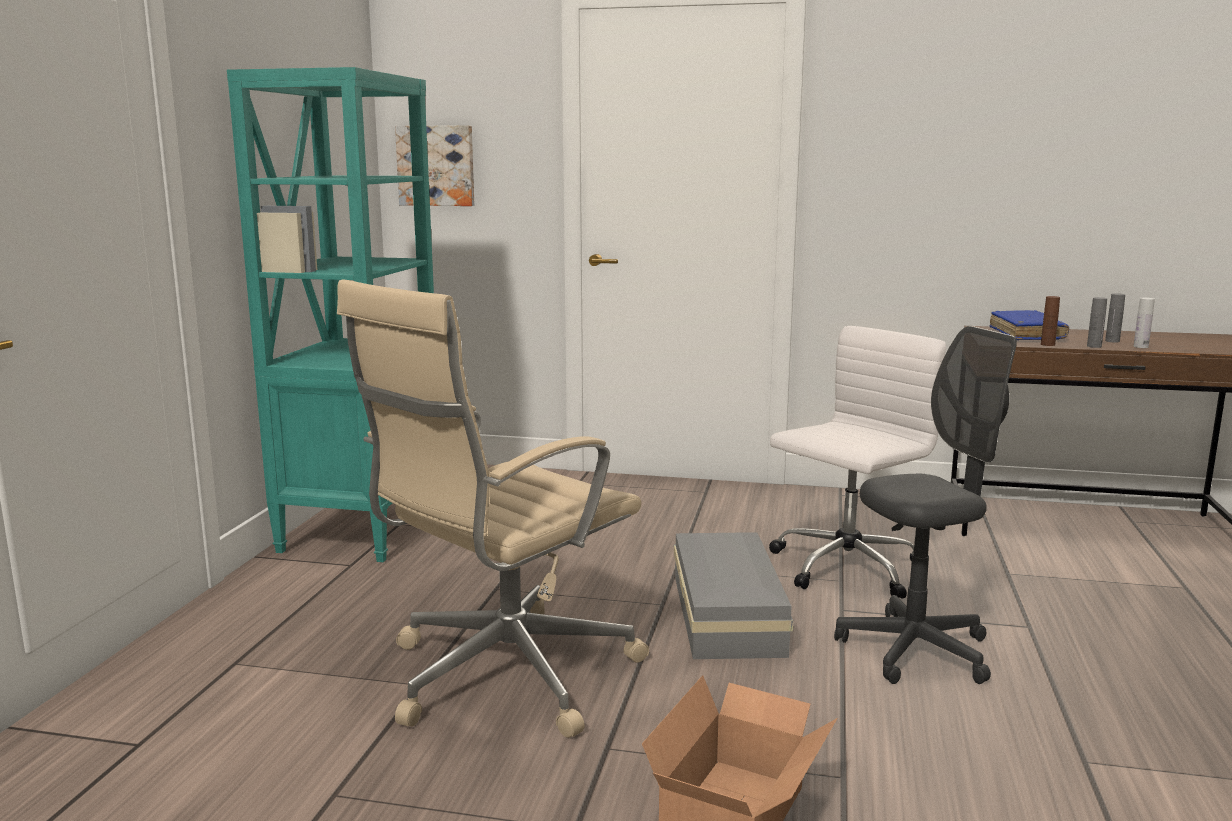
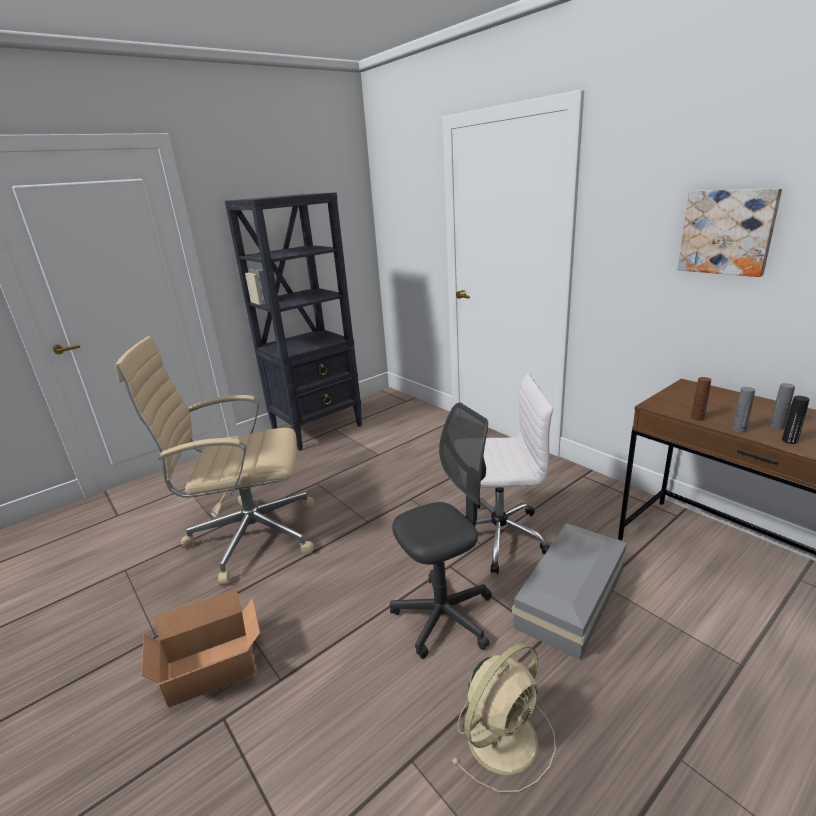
camera: 40 degrees right, 10 degrees up
(364, 529) = (318, 428): turquoise bookcase -> black bookcase
(436, 166) = (395, 231): picture -> picture (727, 232)
(729, 613) = (389, 541): grey storage box -> grey storage box (573, 597)
(916, 651) = (444, 617): grey office chair -> grey office chair turned 45 degrees counterclockwise
(1026, 334) = (709, 400): blue book -> none
(1121, 706) = (504, 735): none -> beige fan
(1140, 346) = (789, 440): white bottle -> black bottle

